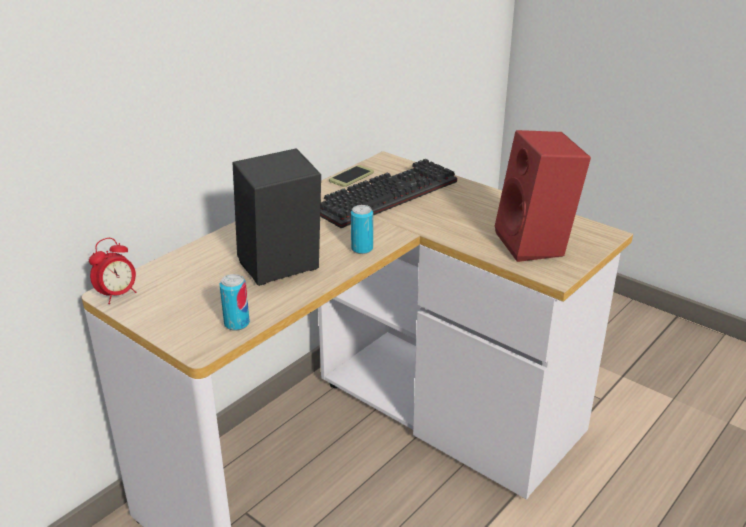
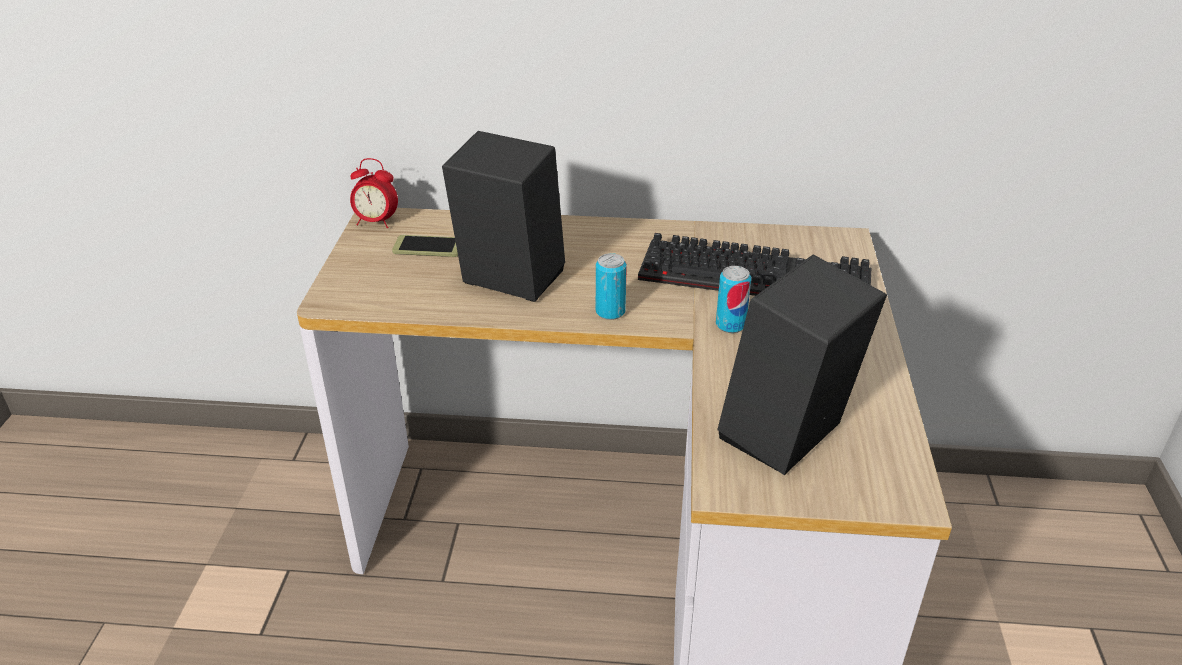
camera: 55 degrees right, 5 degrees up
(237, 324) = (386, 302): can -> can (730, 325)
(351, 176) = (768, 236): phone -> phone (428, 247)
(536, 245) = (787, 440): red speaker -> black speaker

